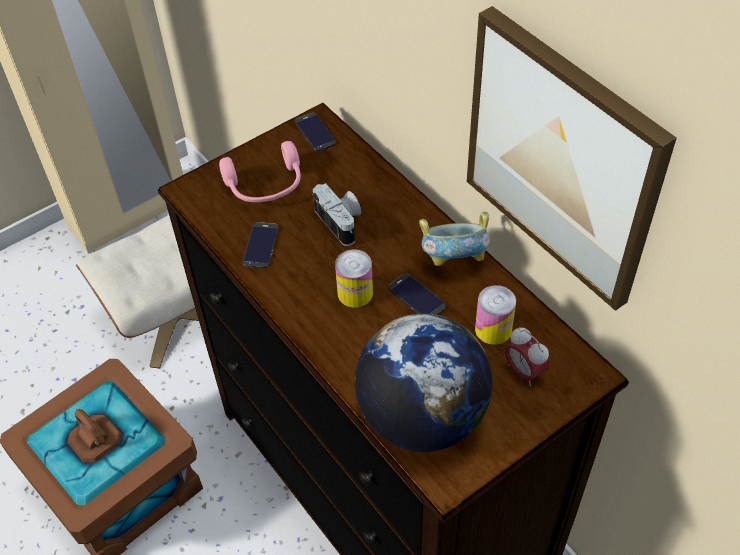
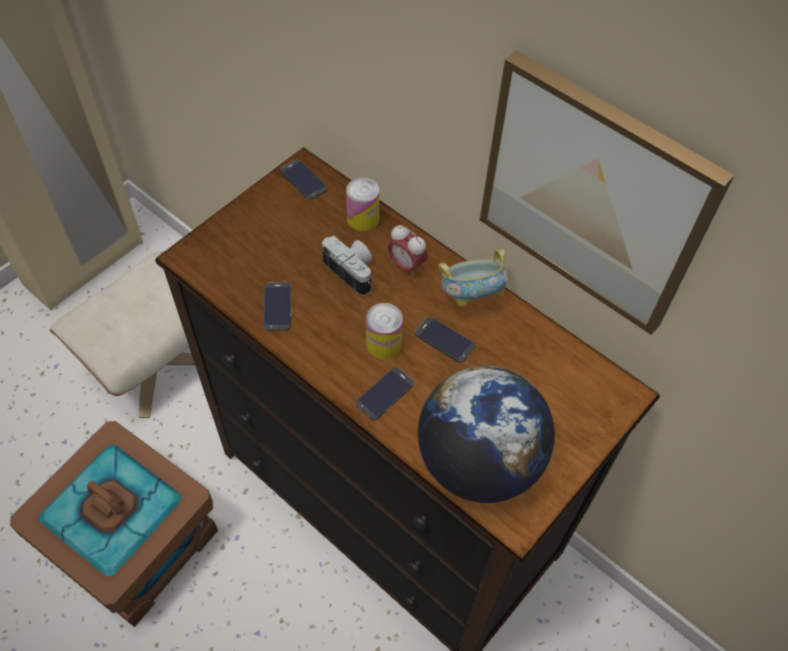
camera: 15 degrees left, 5 degrees up
(265, 186) = (267, 242): pink headphones -> none
(344, 339) = (385, 393): none -> phone
(493, 329) = (525, 362): can -> can (363, 218)
(524, 371) = (563, 401): alarm clock -> alarm clock (406, 265)

